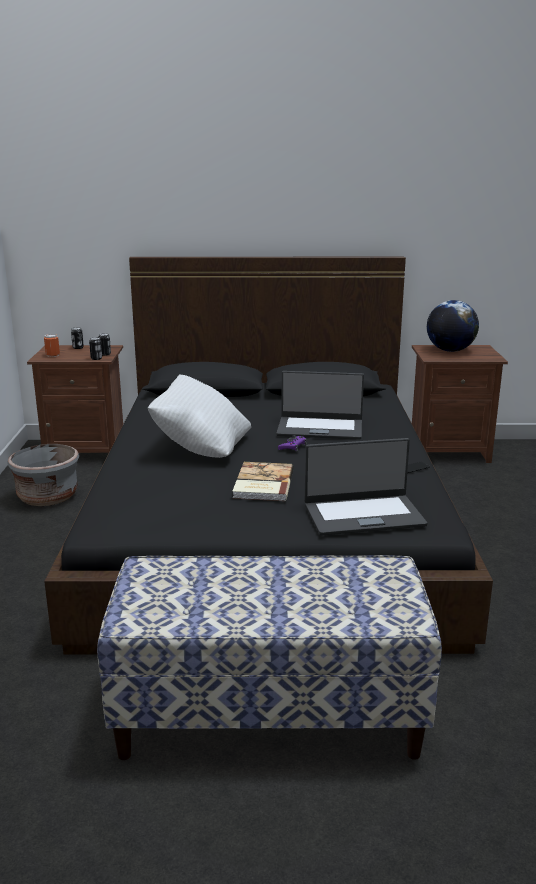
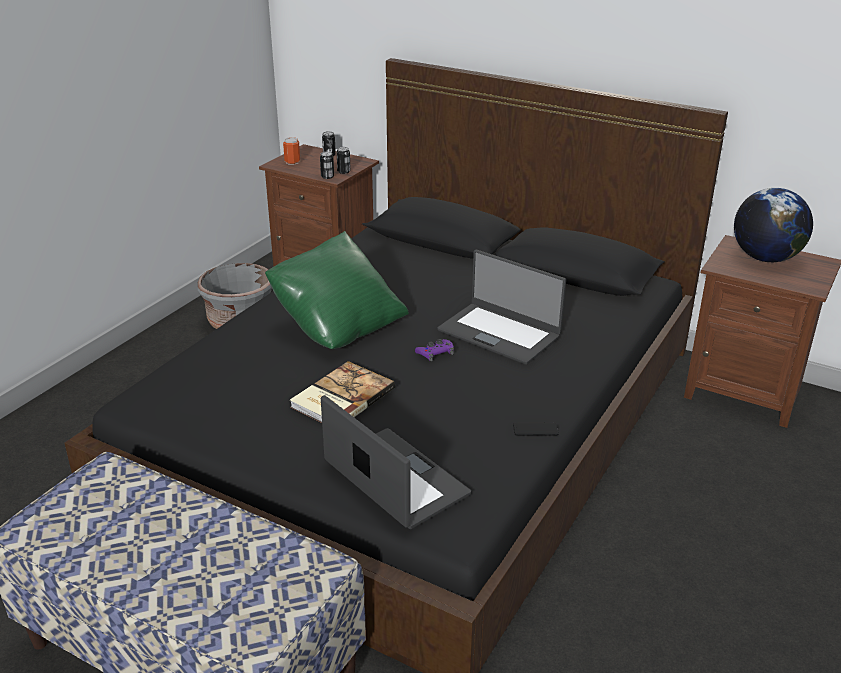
camera: 30 degrees right, 10 degrees up
(201, 449) = (338, 326): white pillow -> green pillow
(363, 515) = (394, 480): laptop -> laptop turned 150 degrees counterclockwise

